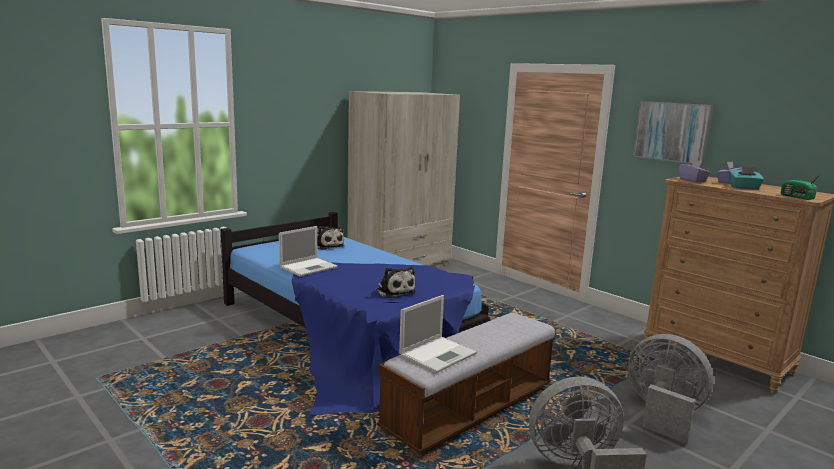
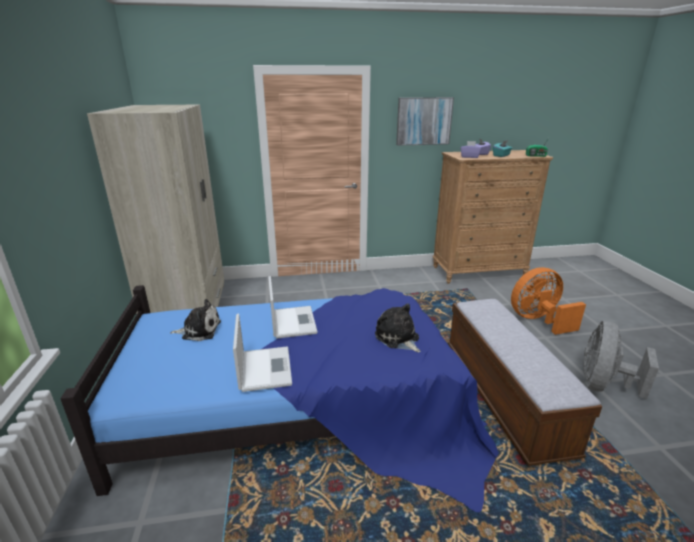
camera: 55 degrees left, 10 degrees up
(394, 291) = (398, 338): plush toy -> plush toy turned 120 degrees counterclockwise
(438, 354) = (542, 369): laptop -> laptop (292, 321)
(663, 414) = (538, 320): grey fan -> orange fan

